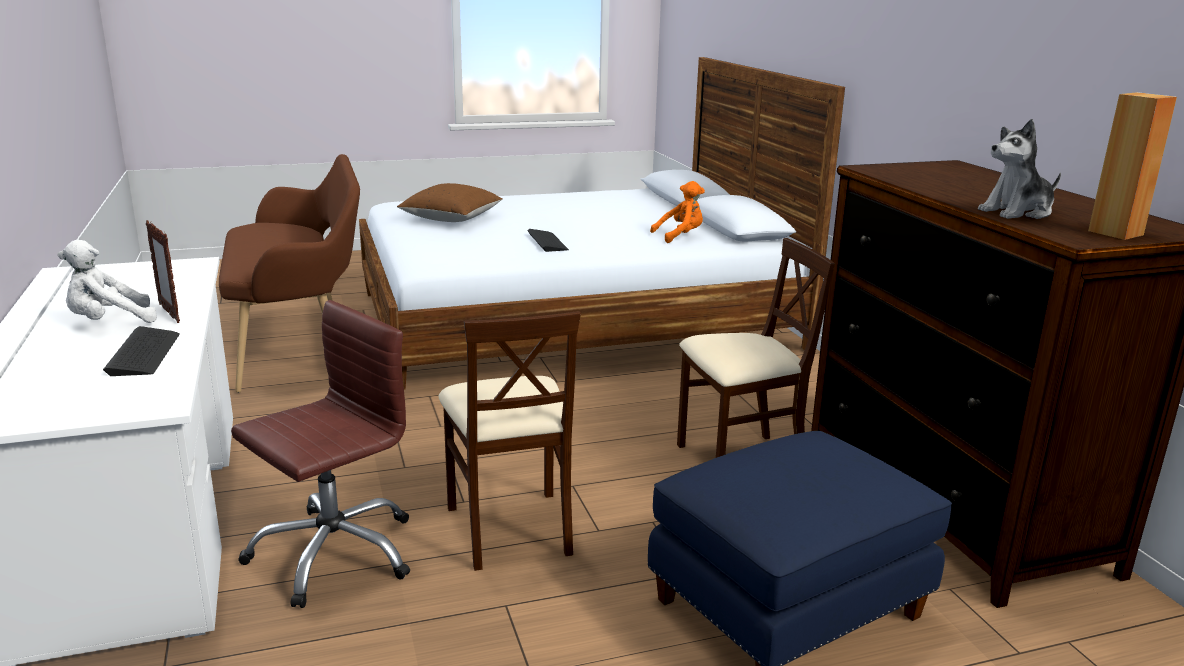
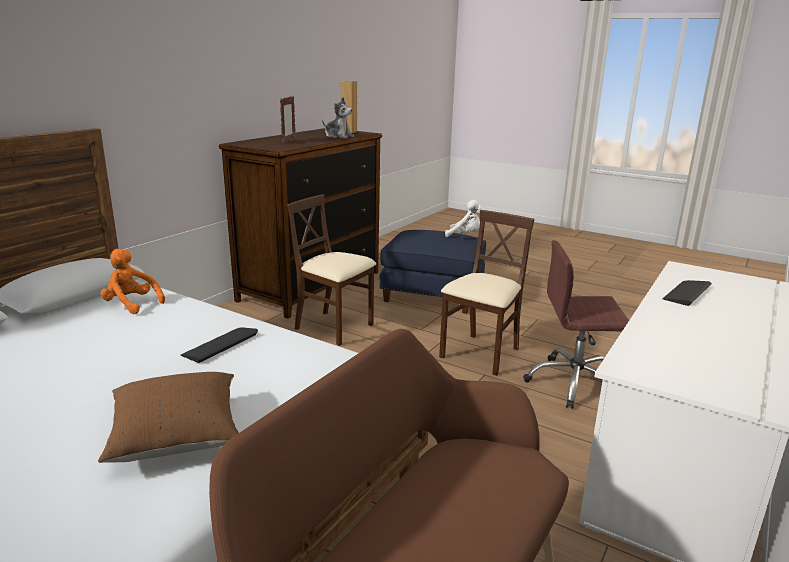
camera: 130 degrees left, 0 degrees up
(109, 323) = (711, 322): white plush toy -> white plush toy (465, 235)
(169, 313) = (665, 316): picture frame -> picture frame (288, 141)

